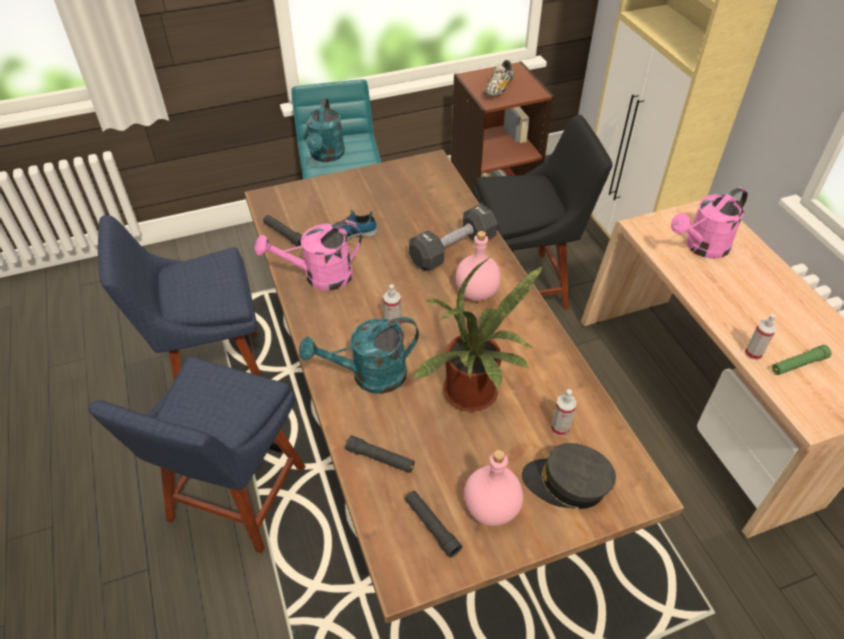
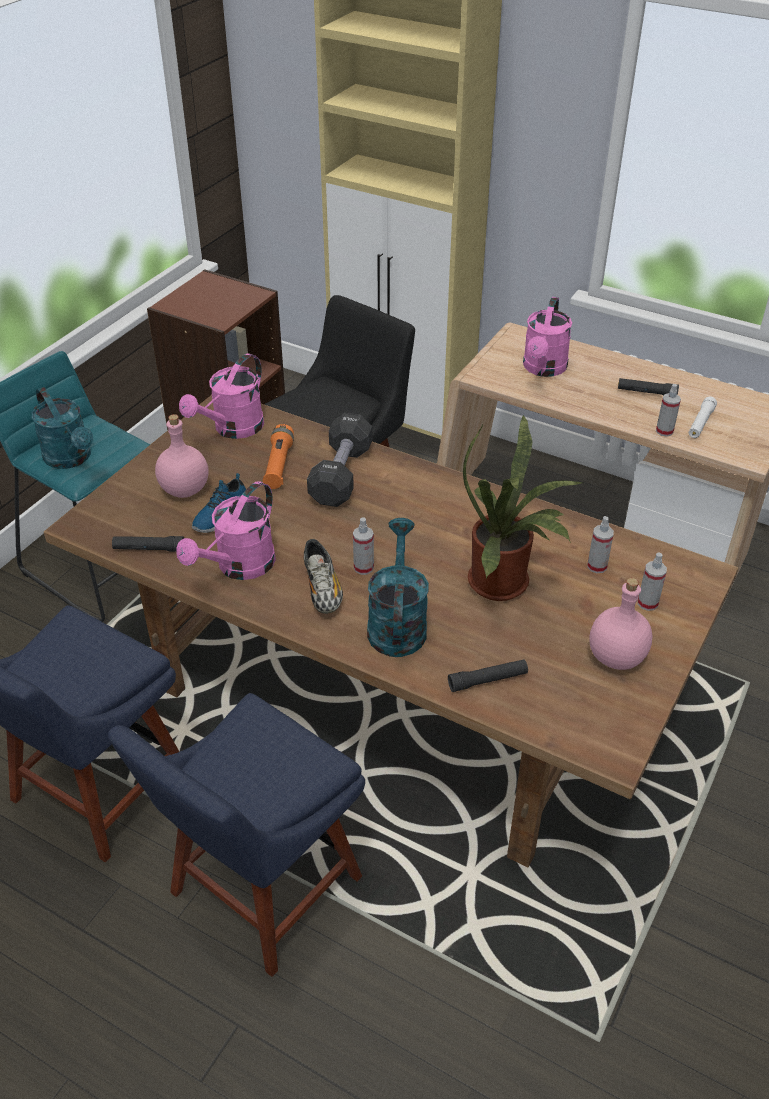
camera: 40 degrees left, 5 degrees down
(234, 499) = (259, 892): blue chair -> blue chair turned 60 degrees clockwise
(369, 376) = (397, 623): turquoise watering can -> turquoise watering can turned 150 degrees clockwise
(420, 181) = (233, 429): none -> pink watering can
(420, 221) = (278, 465): none -> orange flashlight
(432, 526) = (589, 701): black flashlight -> black flashlight (646, 392)
(476, 293) = (407, 500): pink bottle -> pink bottle (185, 490)
(498, 89) = (213, 305): shoe -> shoe (322, 589)
(567, 484) = (647, 603): grey cap -> spray bottle
(798, 364) = (700, 423): green flashlight -> white flashlight

